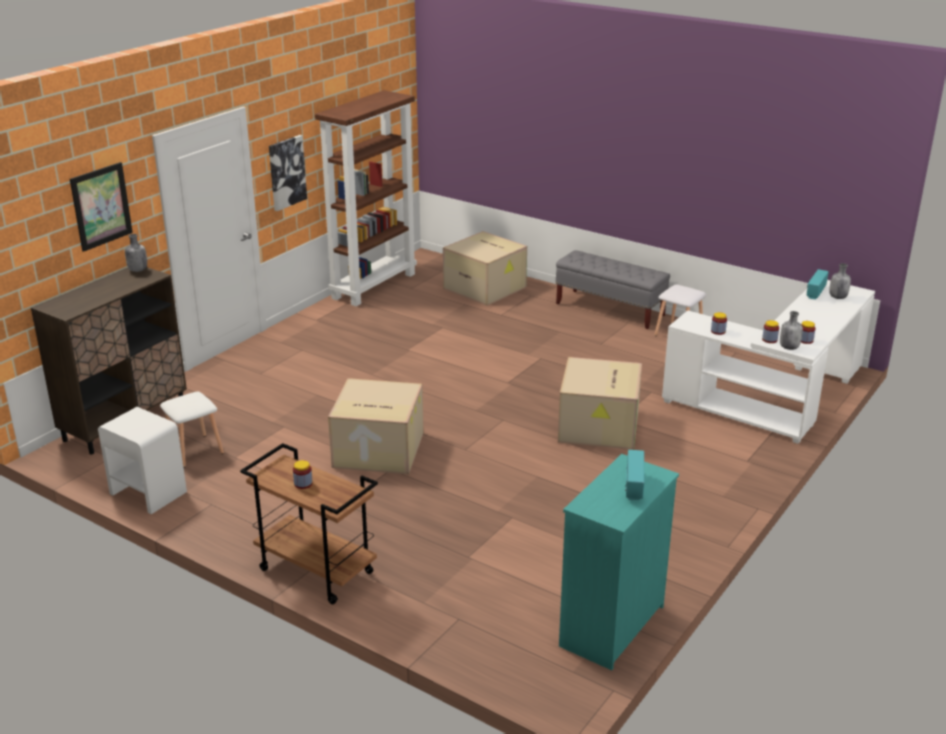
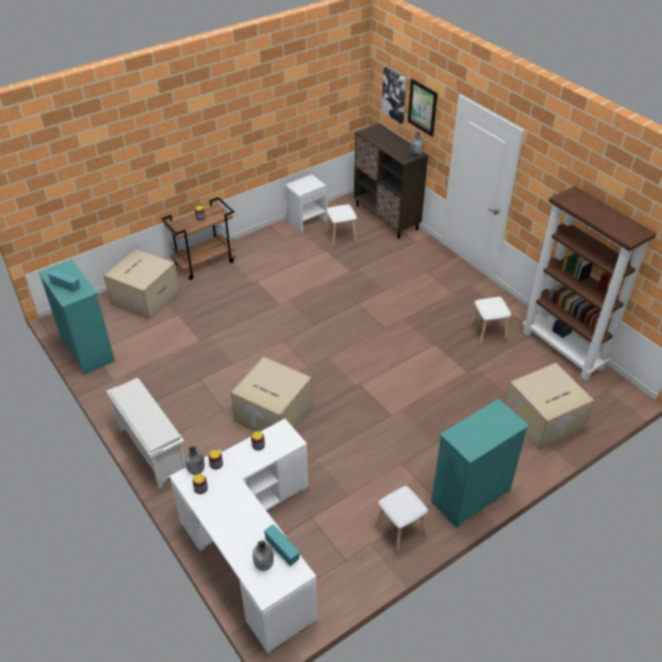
camera: 110 degrees right, 15 degrees up
(286, 172) = (541, 204): picture -> picture (394, 95)
(369, 323) = (488, 333): none -> white stool
(377, 450) = (302, 303): cardboard box -> cardboard box (145, 296)
(610, 310) = (469, 497): grey bench -> turquoise dresser
(731, 495) = (152, 450): none -> white shoe rack

